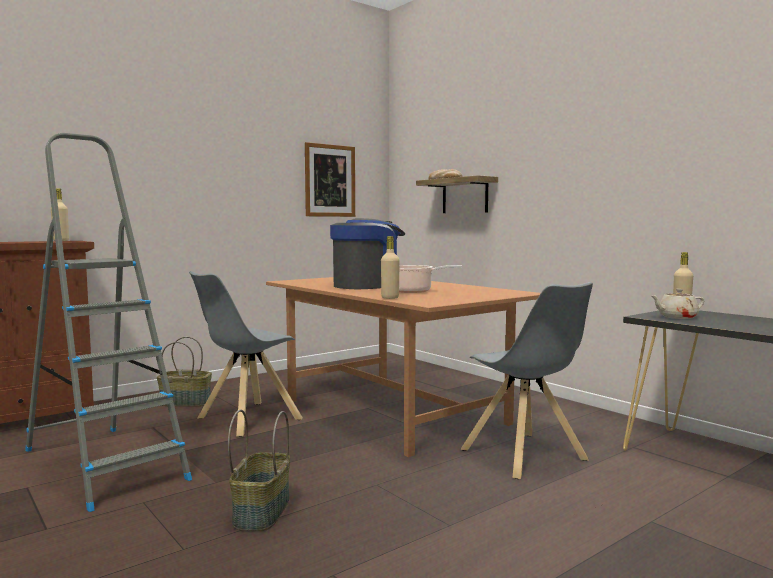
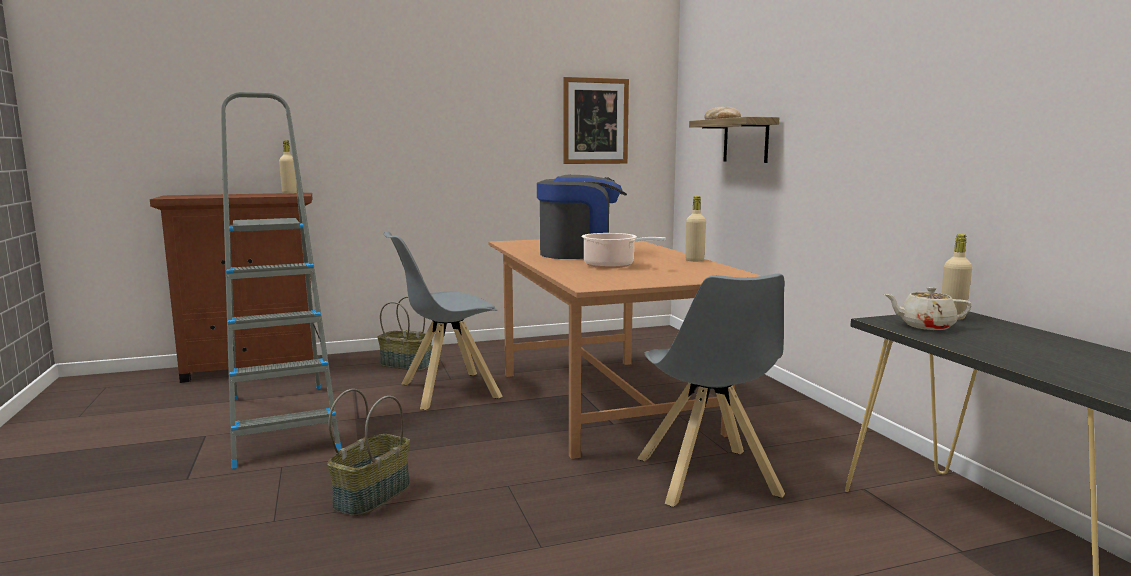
camera: 20 degrees right, 5 degrees up
(390, 298) = (564, 274): beige bottle -> beige bottle (694, 260)

